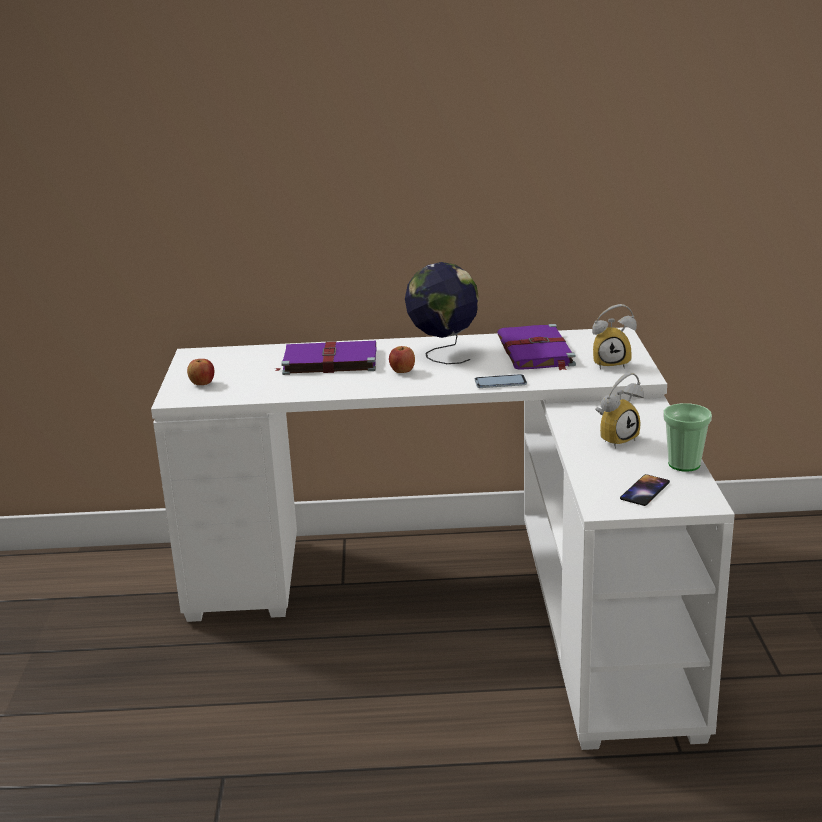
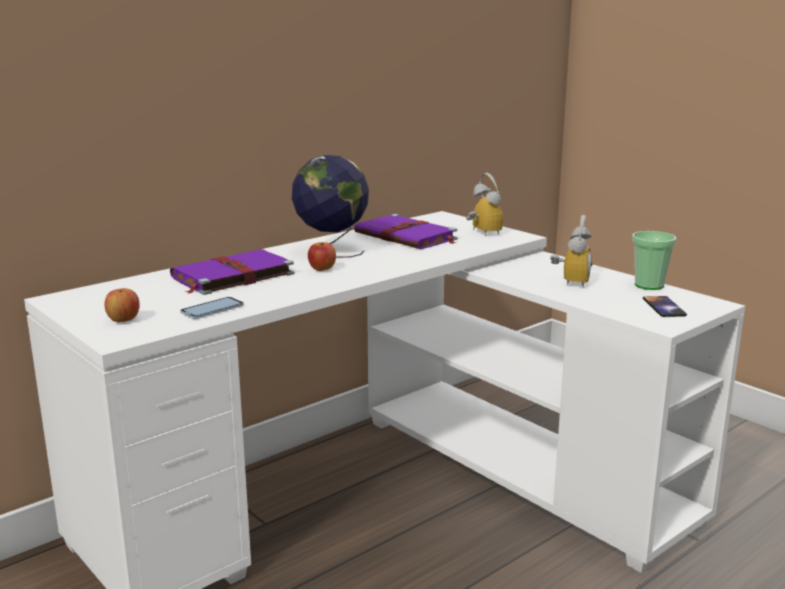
camera: 40 degrees left, 5 degrees down
(500, 383) = (425, 260): phone -> phone (212, 309)
(611, 363) = (481, 233): alarm clock -> alarm clock turned 75 degrees counterclockwise

